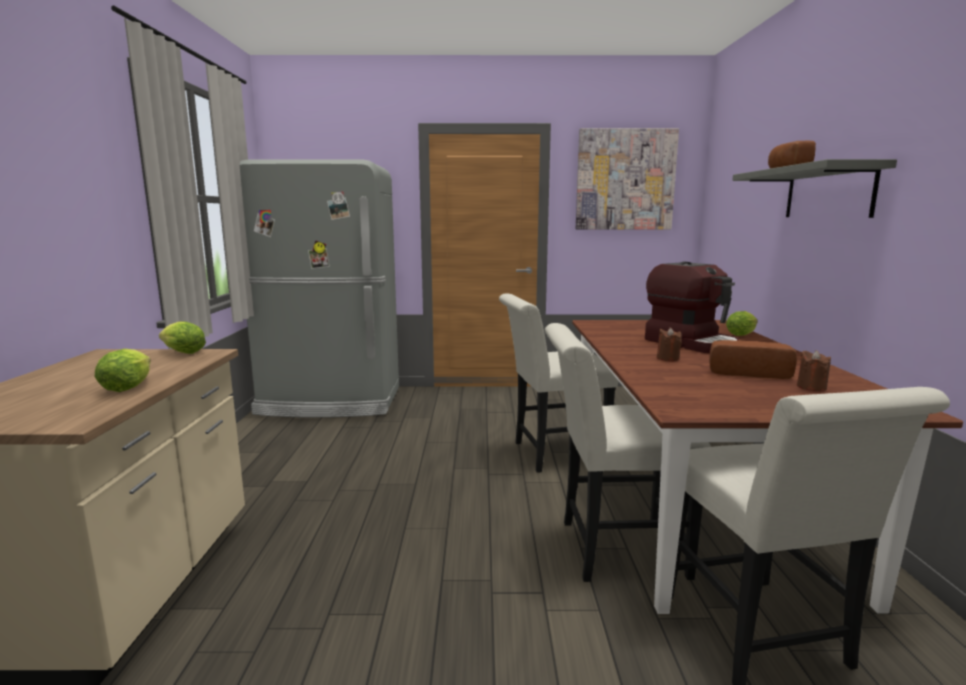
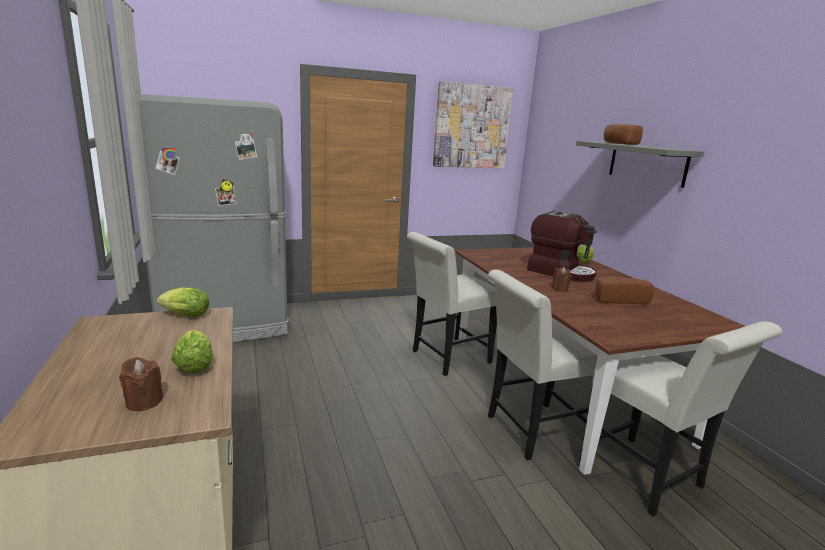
camera: 20 degrees left, 5 degrees up
(811, 387) = (665, 310): brown candle -> brown candle (144, 402)

